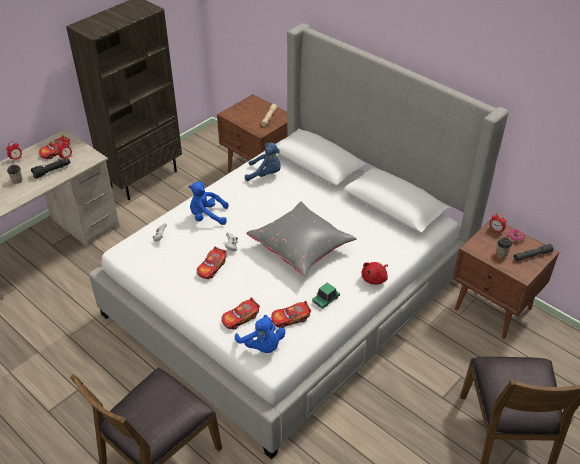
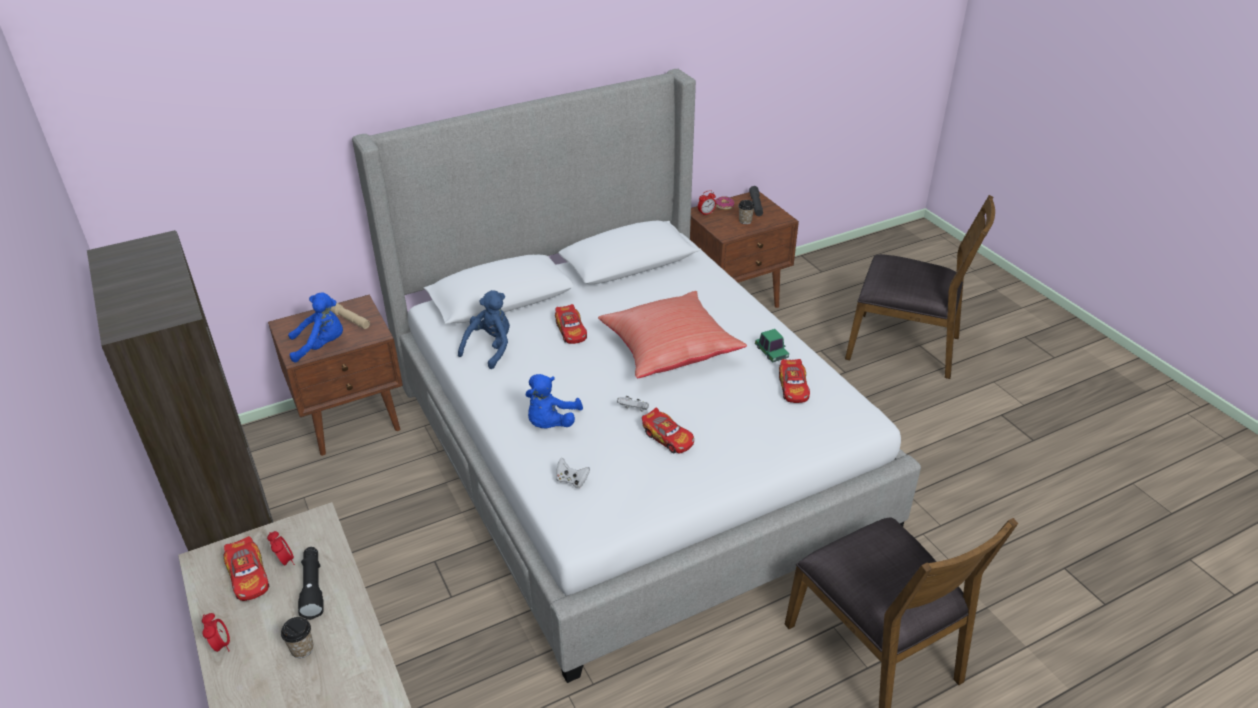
camera: 70 degrees left, 5 degrees down
(240, 318) = (778, 430): toy car -> toy car (571, 331)
(262, 346) = (834, 421): blue plush toy -> blue plush toy (321, 345)
(301, 248) = (668, 350): grey pillow -> red pillow
(375, 279) = (750, 308): red plush toy -> none

